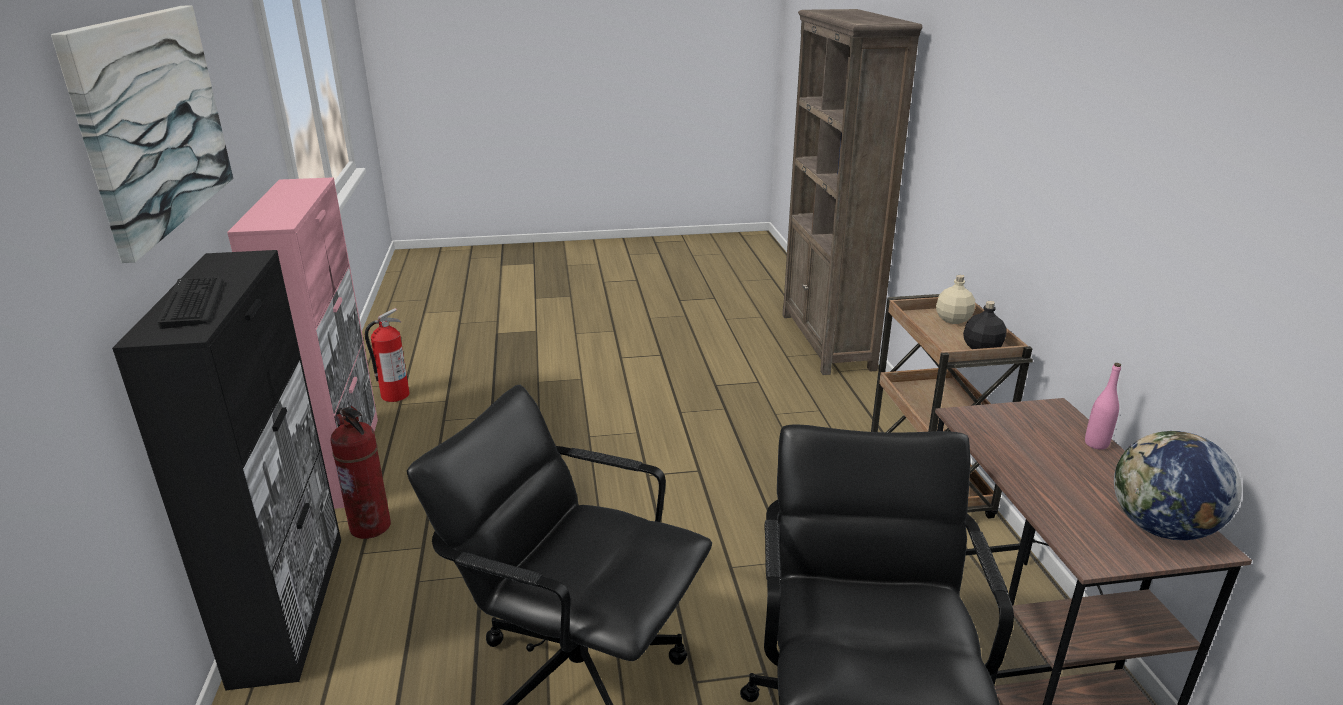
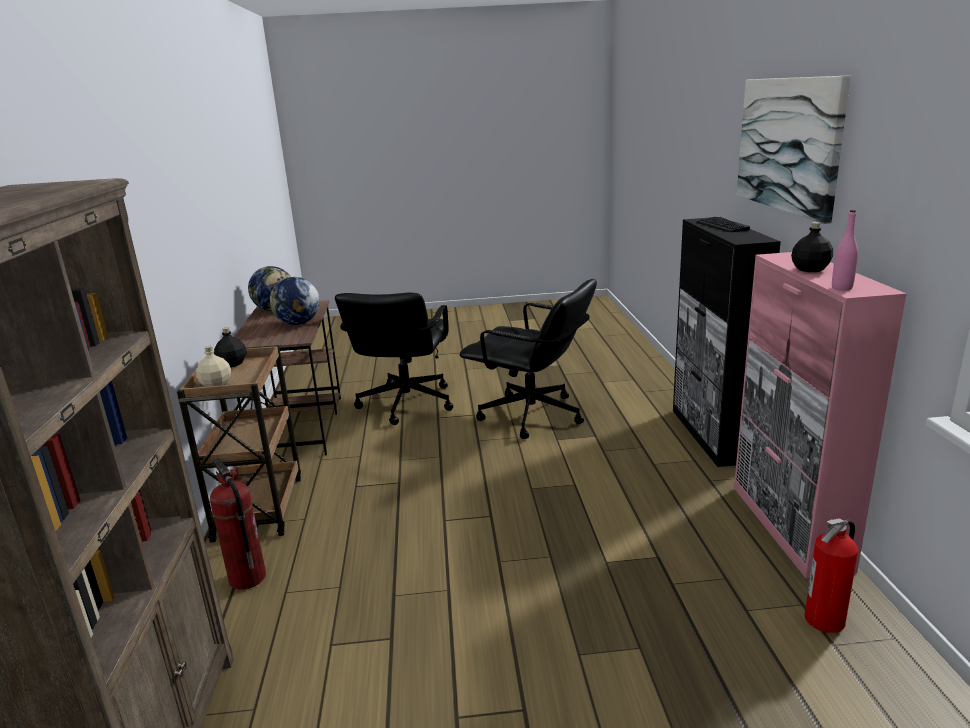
camera: 175 degrees left, 5 degrees down
(291, 203) = (810, 269): none -> black bottle
(370, 526) = (704, 475): fire extinguisher -> fire extinguisher (247, 578)
(1028, 465) = (298, 323): none -> globe
(1096, 444) = (248, 331): pink bottle -> pink bottle (841, 288)

